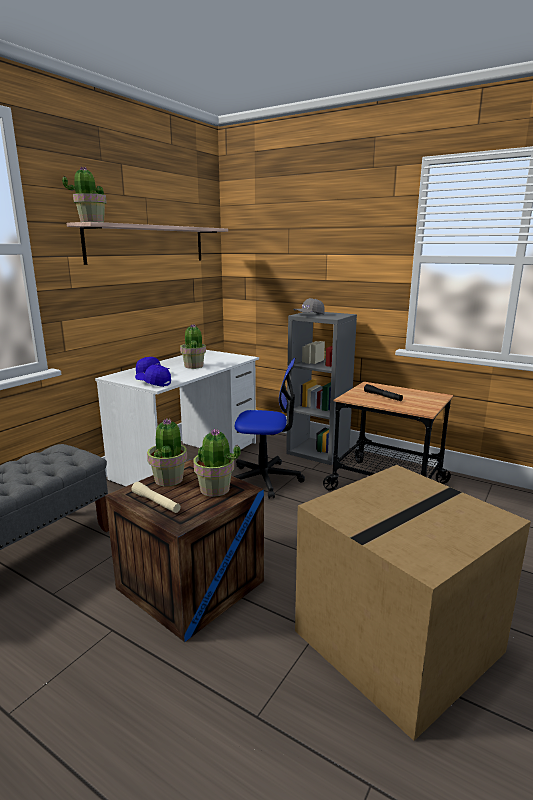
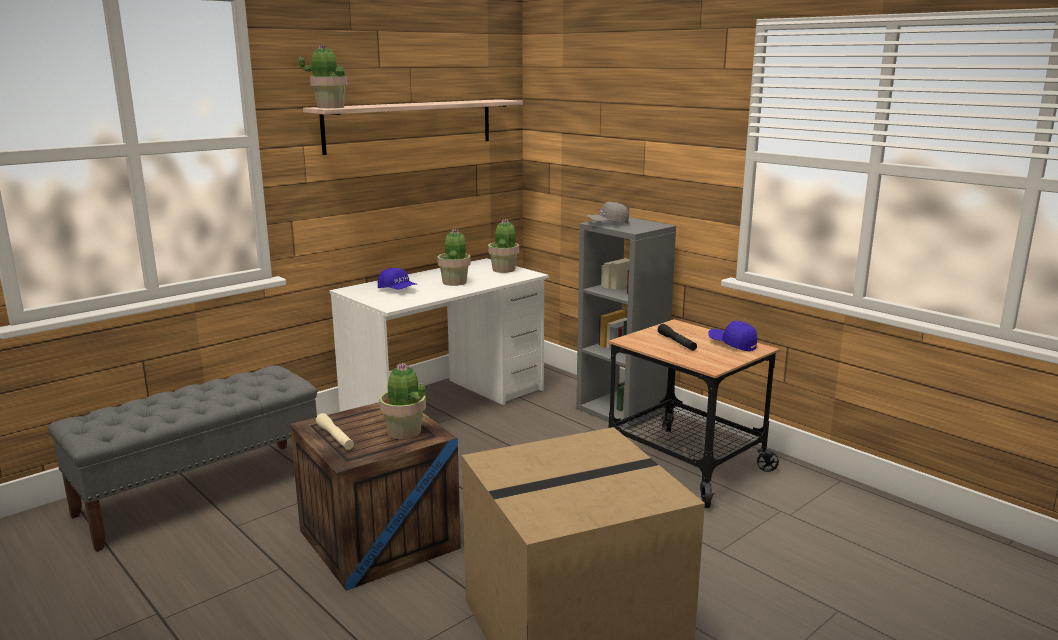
camera: 15 degrees right, 0 degrees up
(153, 383) = (390, 302): blue cap -> blue cap (732, 344)
(169, 479) = (363, 416): potted plant -> potted plant (504, 269)
(265, 479) = (529, 437): office chair -> none

